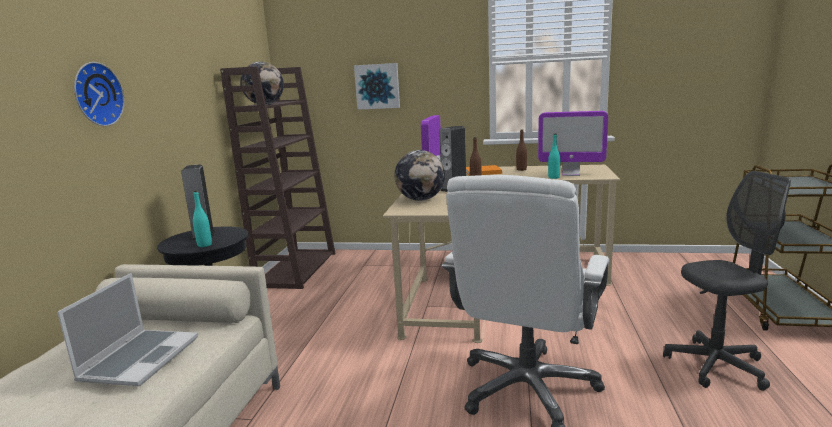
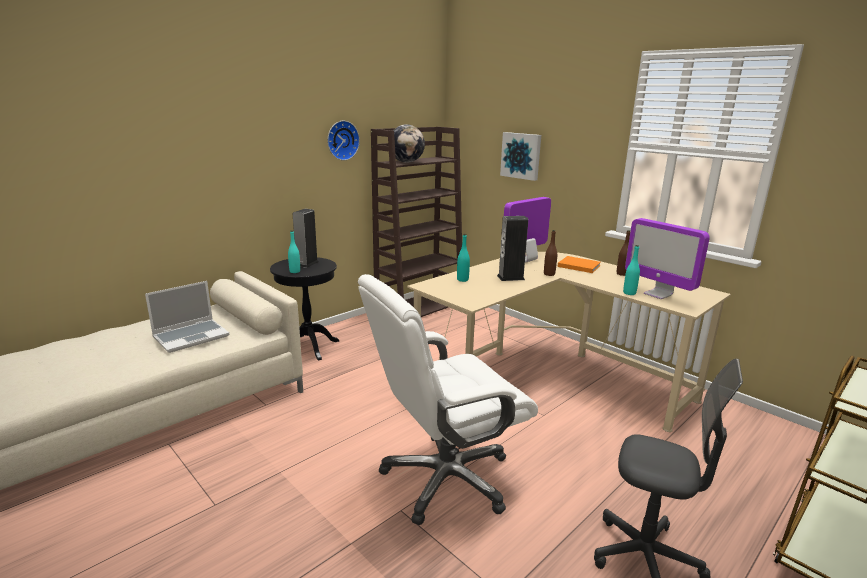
camera: 35 degrees right, 5 degrees up
(95, 94) = (241, 151): wall clock -> wall clock (342, 140)
(420, 199) = (462, 280): globe -> turquoise bottle

